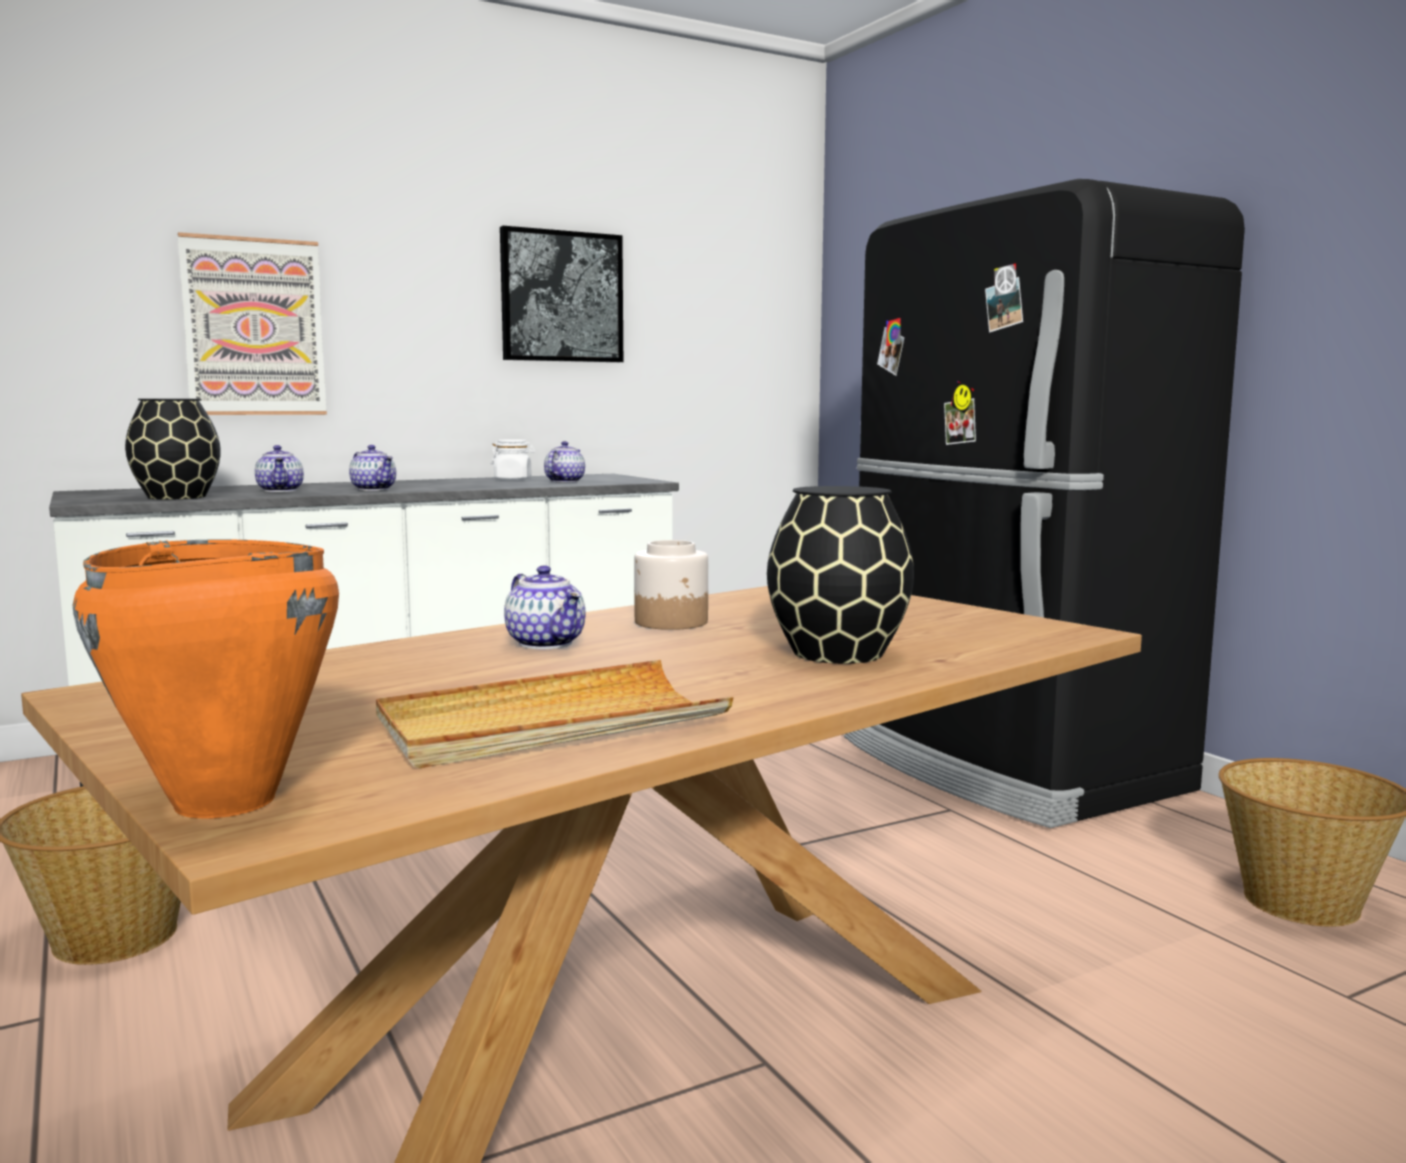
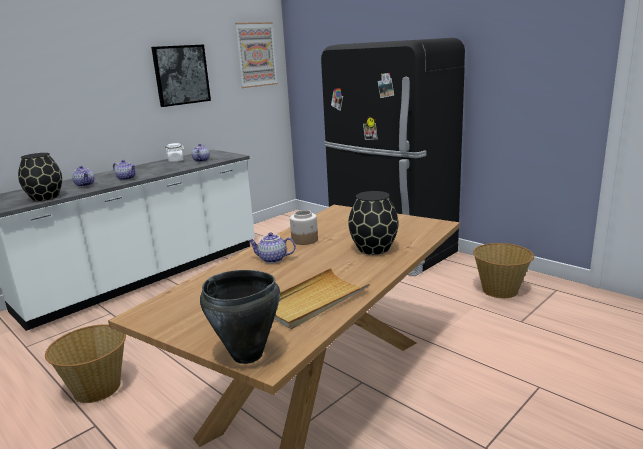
camera: 15 degrees left, 10 degrees up
(224, 802) = (247, 355): orange cooking pot -> black cooking pot
(254, 327) = (50, 108): picture -> picture (256, 54)
(548, 643) = (272, 259): teapot -> teapot turned 150 degrees clockwise

